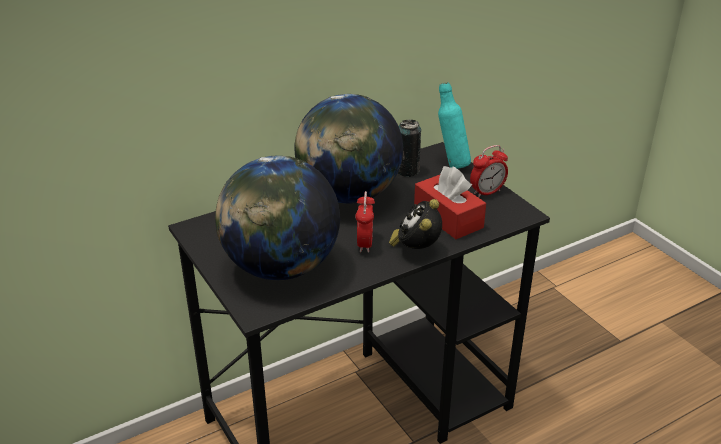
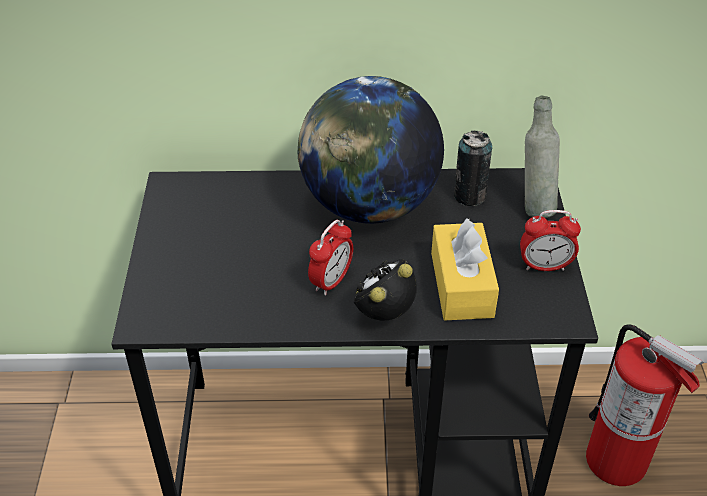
camera: 30 degrees right, 10 degrees up
(281, 268) = (213, 276): globe -> none
(448, 218) = (461, 284): red tissue box -> yellow tissue box
(451, 164) = (534, 206): turquoise bottle -> grey bottle
(530, 345) = (617, 460): none -> fire extinguisher

